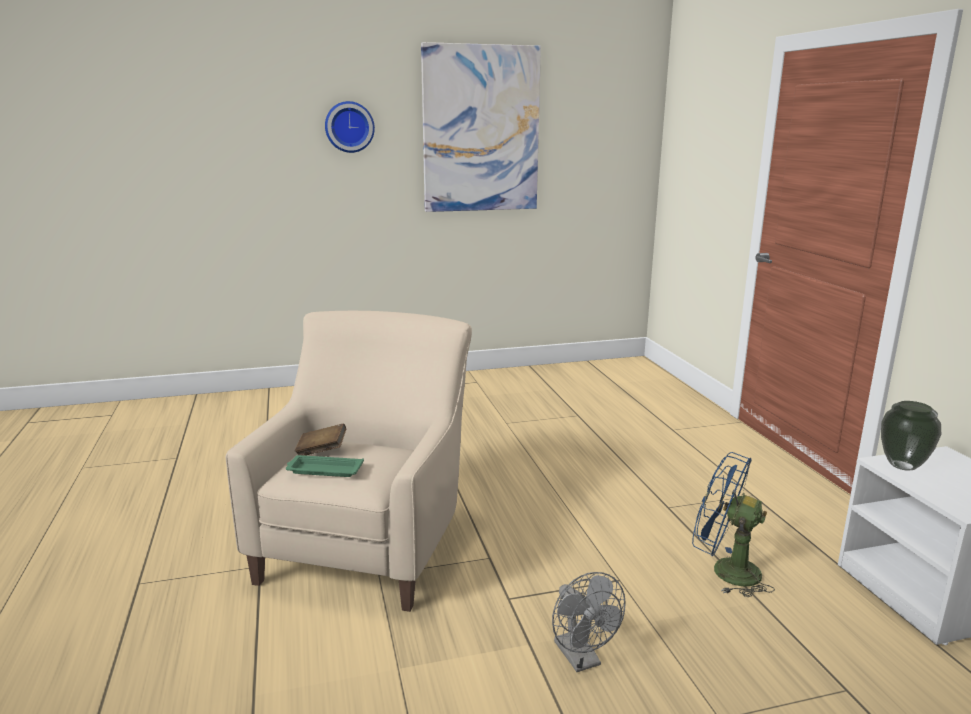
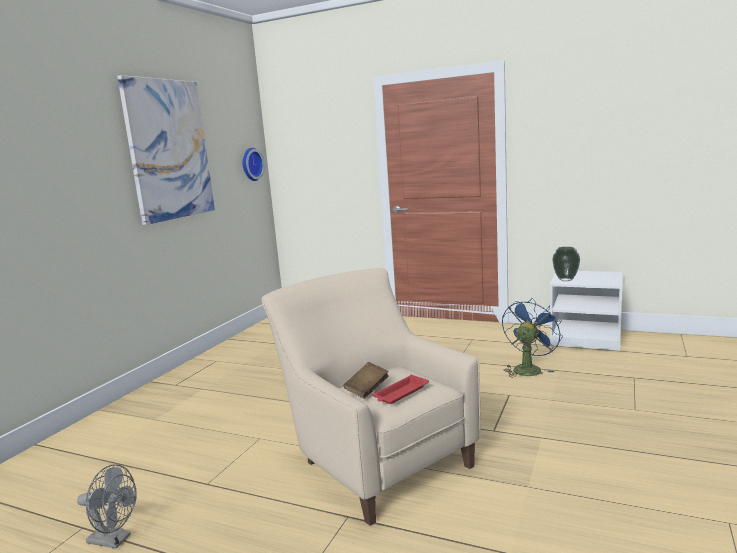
camera: 50 degrees left, 5 degrees down
(324, 470) = (400, 393): green tray -> red tray
(349, 127) = (72, 153): wall clock -> wall clock (250, 164)
(582, 659) = (567, 427): grey fan -> grey fan (115, 540)
(725, 571) = (528, 368): blue fan -> blue fan turned 150 degrees clockwise

